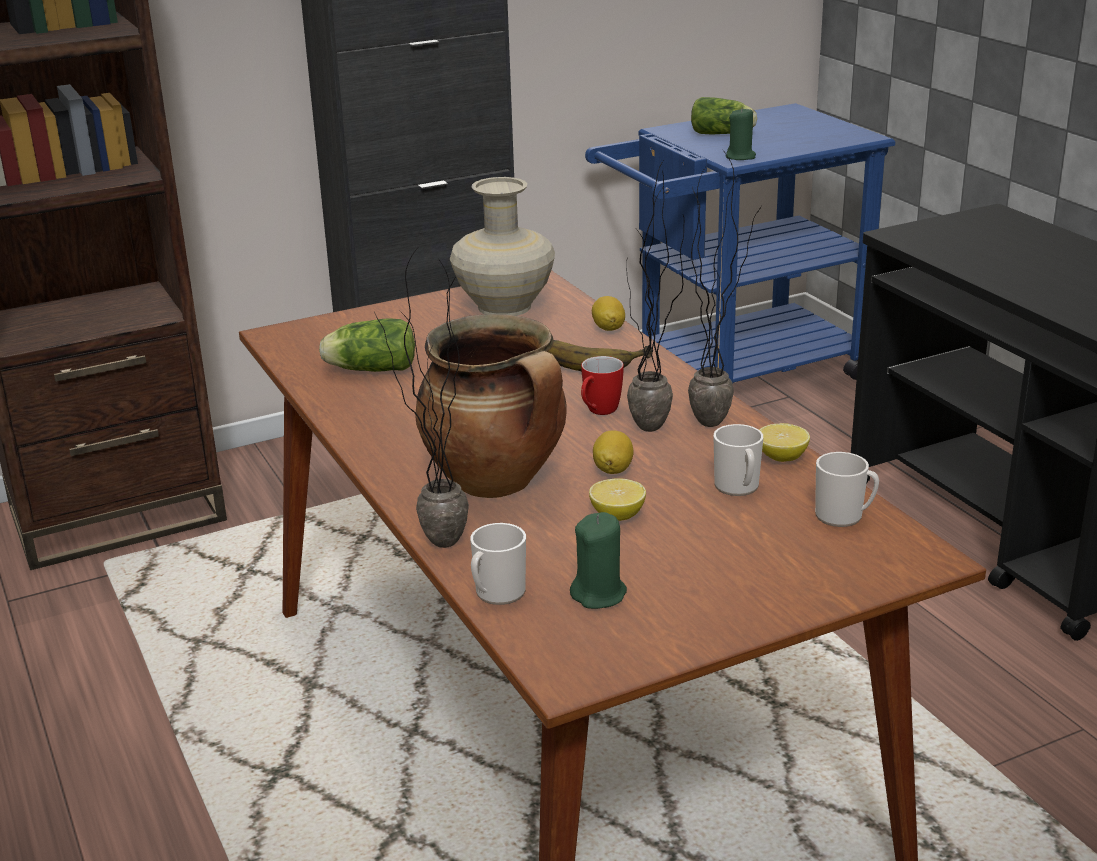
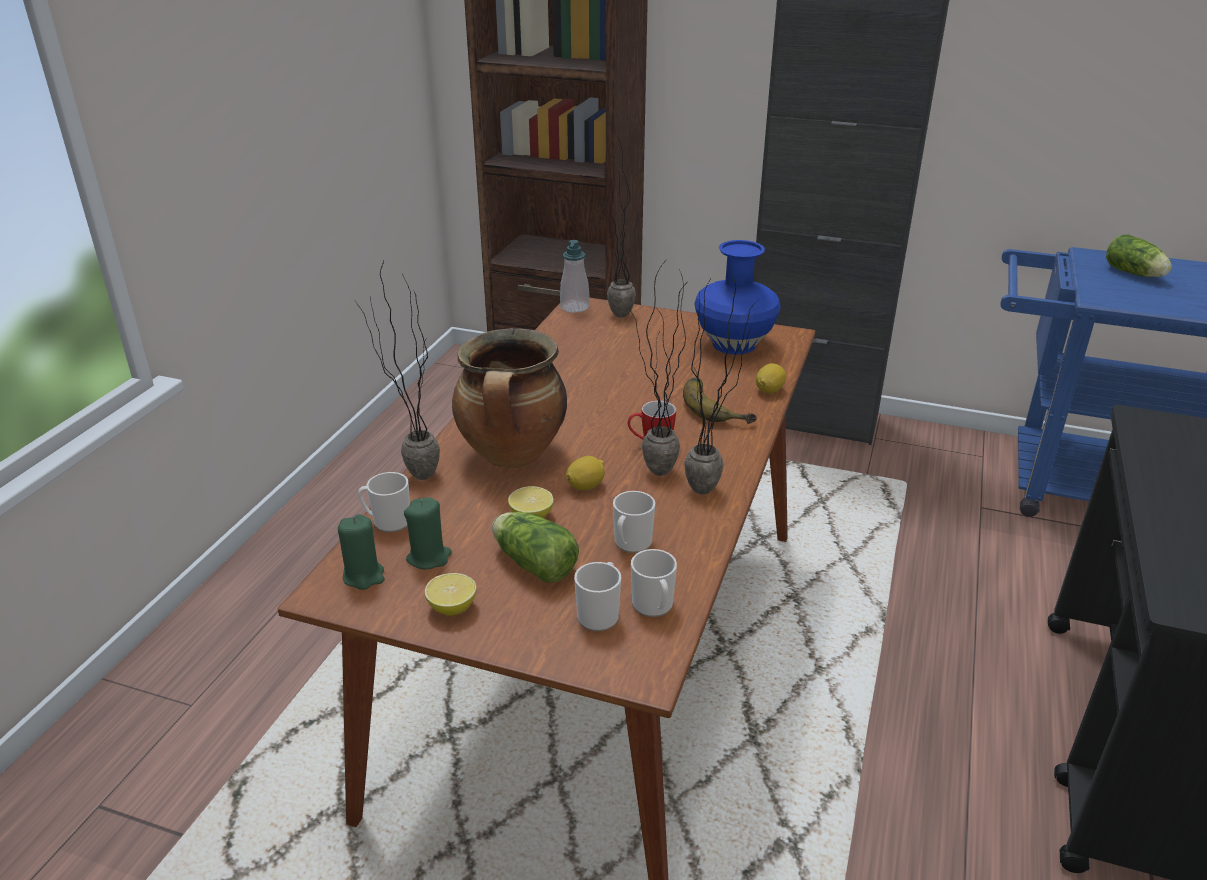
camera: 45 degrees right, 5 degrees up
(275, 339) = (574, 307): none -> soap dispenser
(333, 323) = (620, 311): none -> potted plant
(369, 369) = (584, 349): lettuce -> lettuce (532, 562)
(503, 307) = (733, 344): beige vase -> blue vase
(740, 157) = (1110, 298): green candle -> green candle (364, 576)
(781, 457) = (698, 541): lemon -> lemon (452, 607)
(818, 544) = (600, 614): none -> mug

